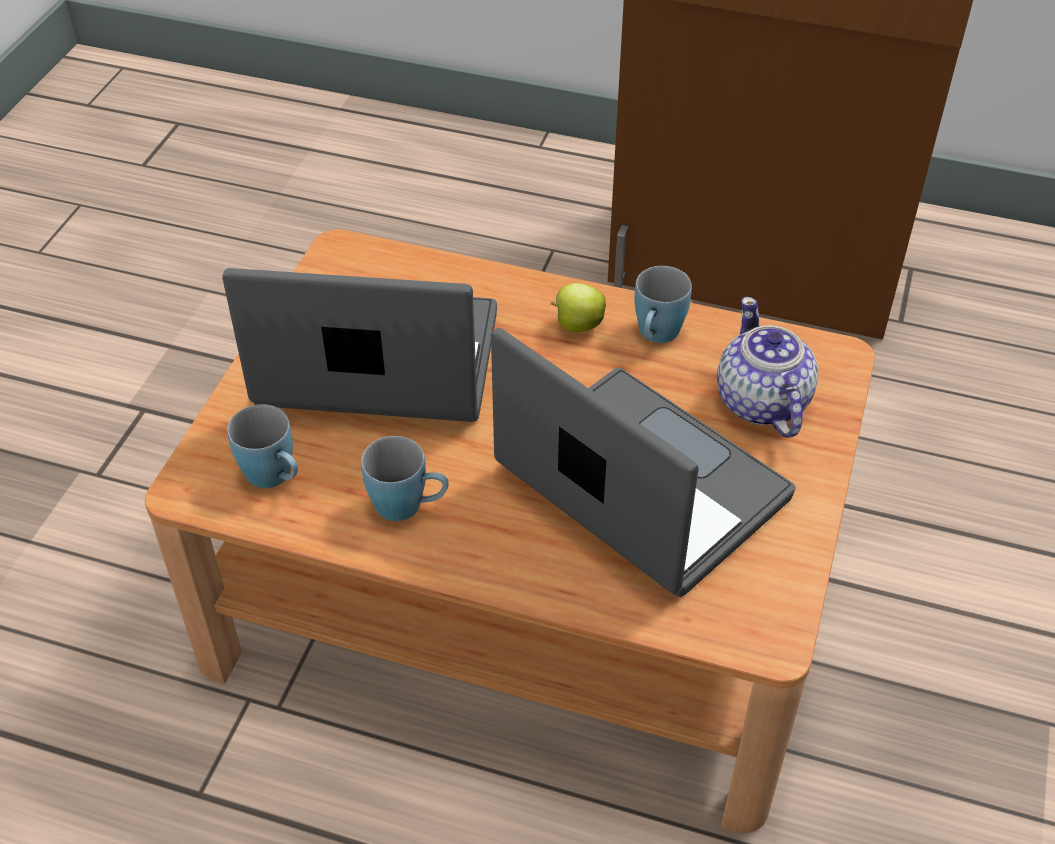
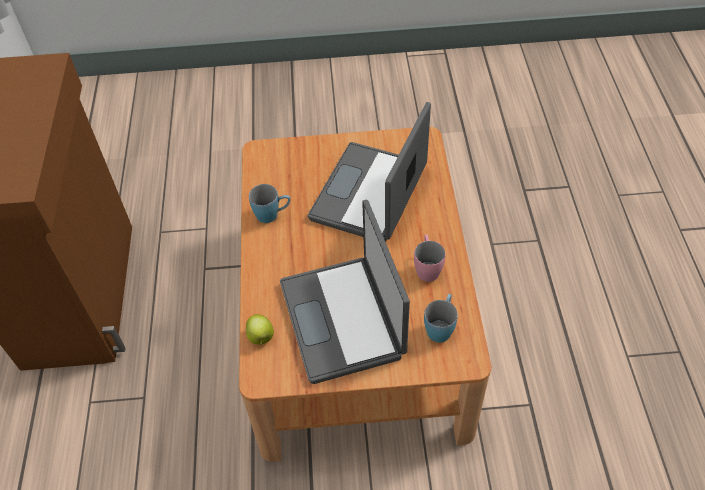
camera: 110 degrees left, 5 degrees up
(409, 506) = (427, 267): blue mug -> pink mug
(577, 325) = (278, 246): apple -> apple (261, 338)
(761, 403) = (300, 168): teapot -> none

